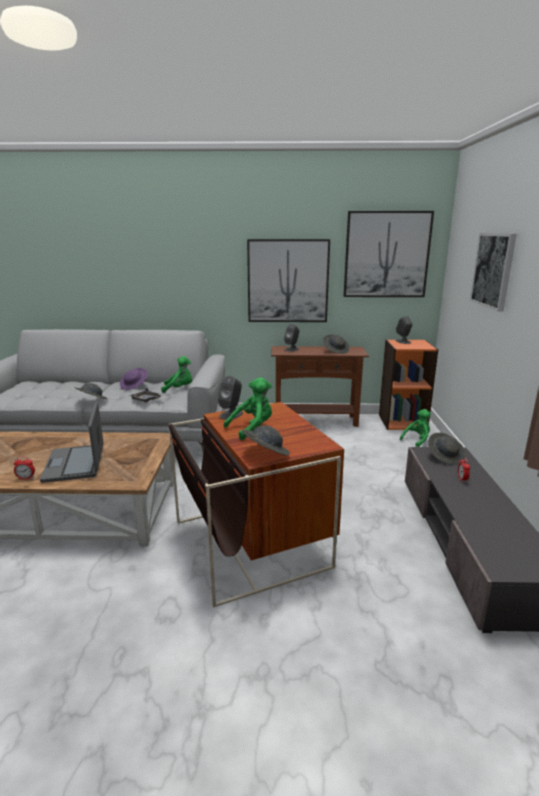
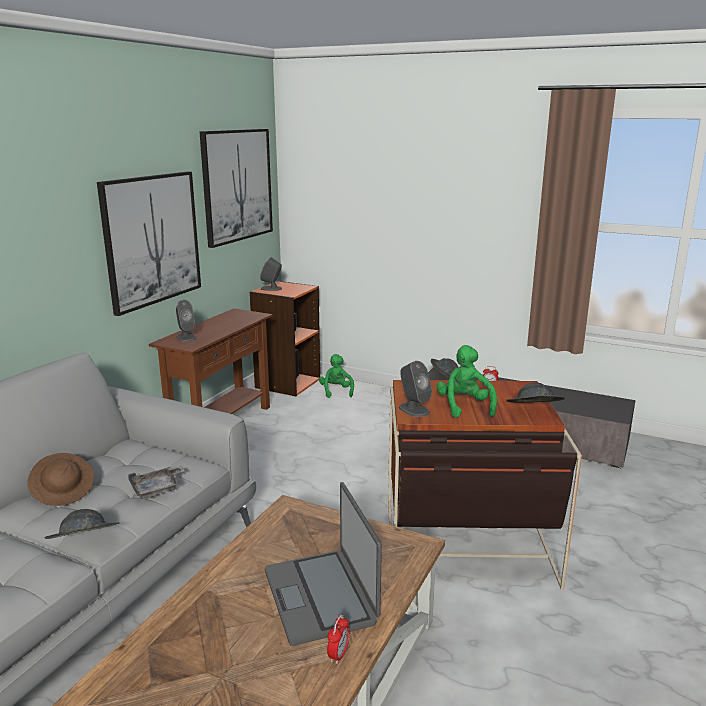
camera: 65 degrees left, 0 degrees up
(75, 464) = (321, 596): laptop -> laptop turned 60 degrees clockwise
(134, 386) = (64, 491): purple hat -> brown hat
(179, 389) = (141, 454): green plush toy -> none
(336, 351) = (231, 321): grey hat -> none
(493, 270) = (399, 192): picture -> none

